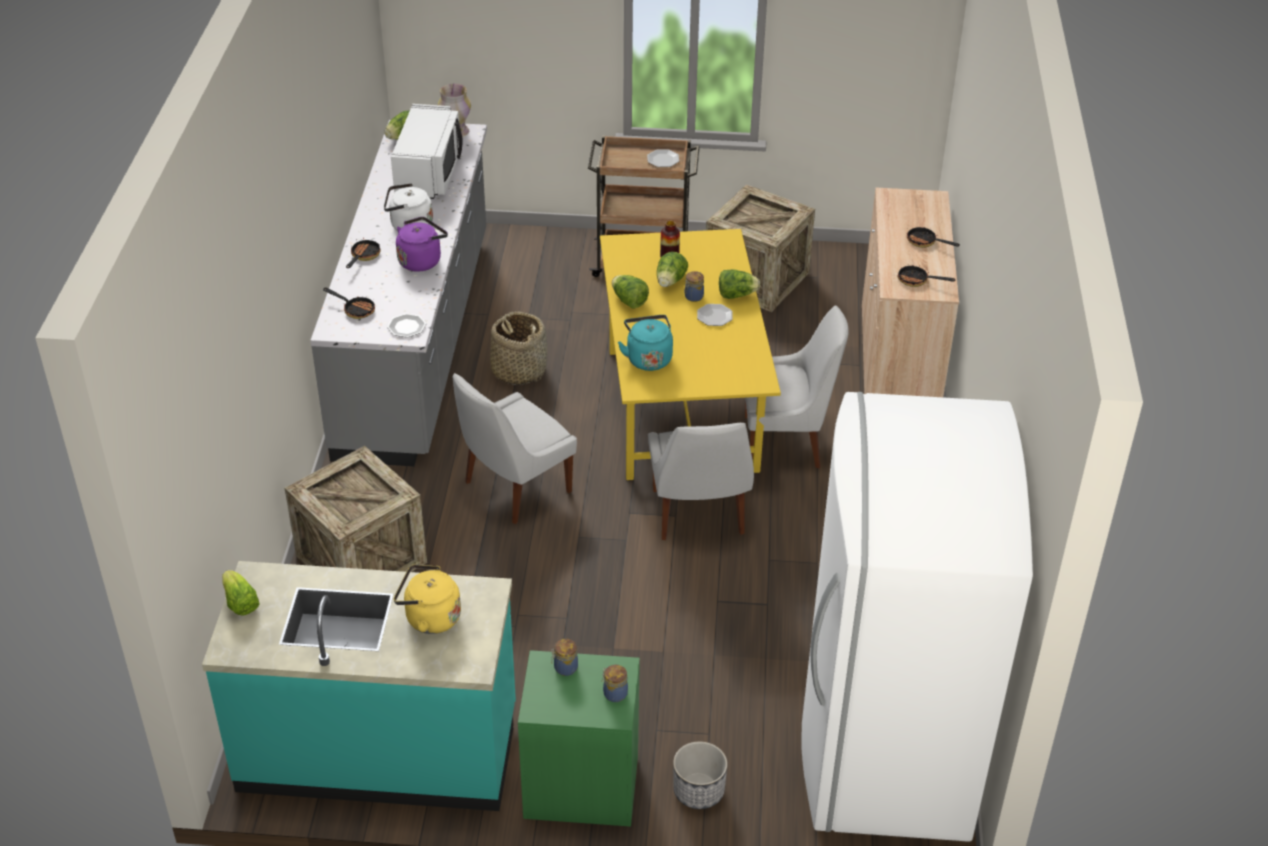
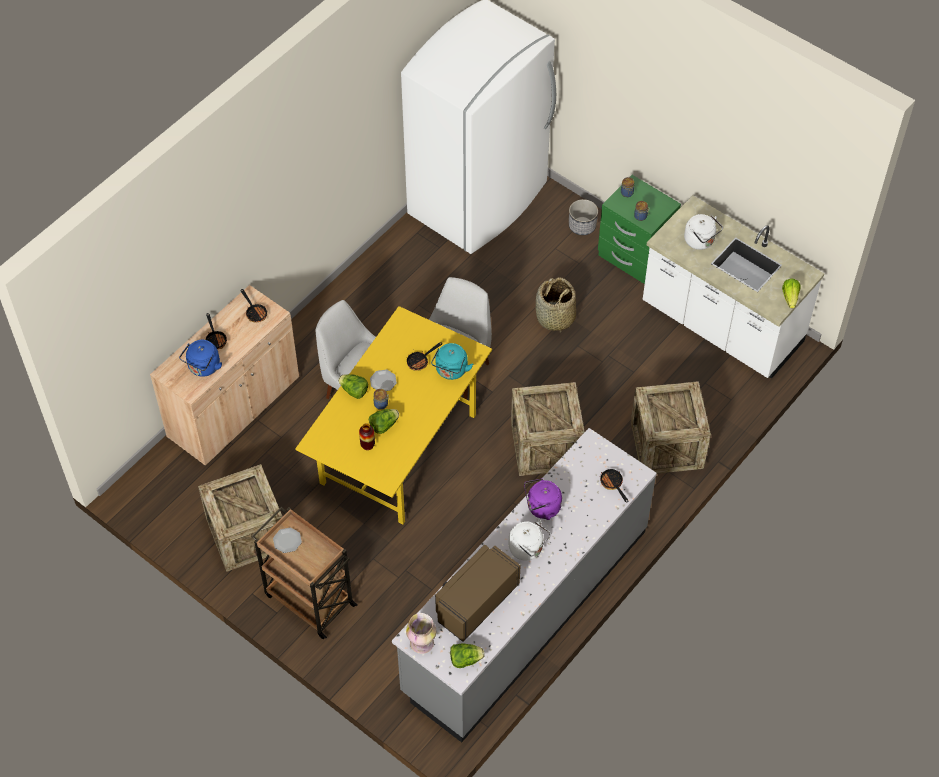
camera: 145 degrees left, 15 degrees up
(363, 256) = (577, 534): frying pan -> frying pan (420, 361)
(379, 749) = (721, 325): turquoise counter -> white counter
(407, 326) = (589, 450): plate -> none
(429, 173) = (475, 601): white microwave -> brown microwave
(429, 618) = (701, 241): yellow kettle -> white kettle
(514, 489) = (546, 446): white chair -> crate
(518, 370) = (474, 542): basket -> basket (555, 318)
(629, 301) = (423, 423): lettuce -> none
(903, 216) = (203, 368): none -> blue kettle

